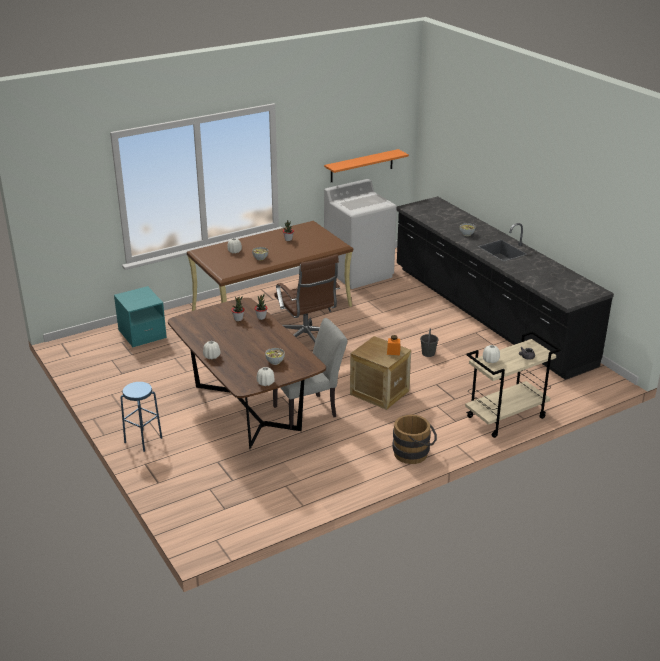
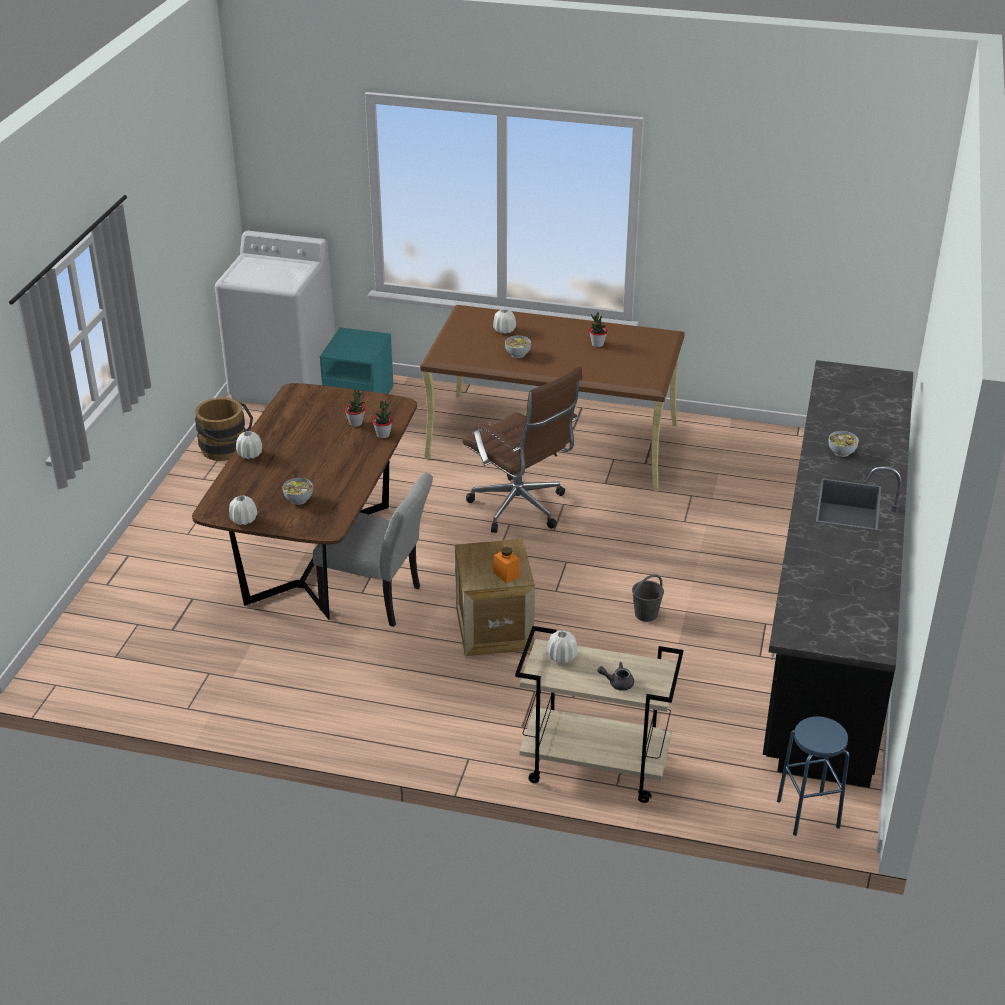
camera: 45 degrees right, 5 degrees up
(143, 440) = (167, 527): blue stool -> blue stool (808, 813)
(307, 341) = (521, 509): brown office chair -> brown office chair turned 60 degrees counterclockwise
(359, 273) = (747, 448): white washing machine -> white washing machine (284, 384)
(361, 166) = (807, 270): orange shelf -> none
(414, 453) = (402, 733): brown bucket -> brown bucket (226, 450)

